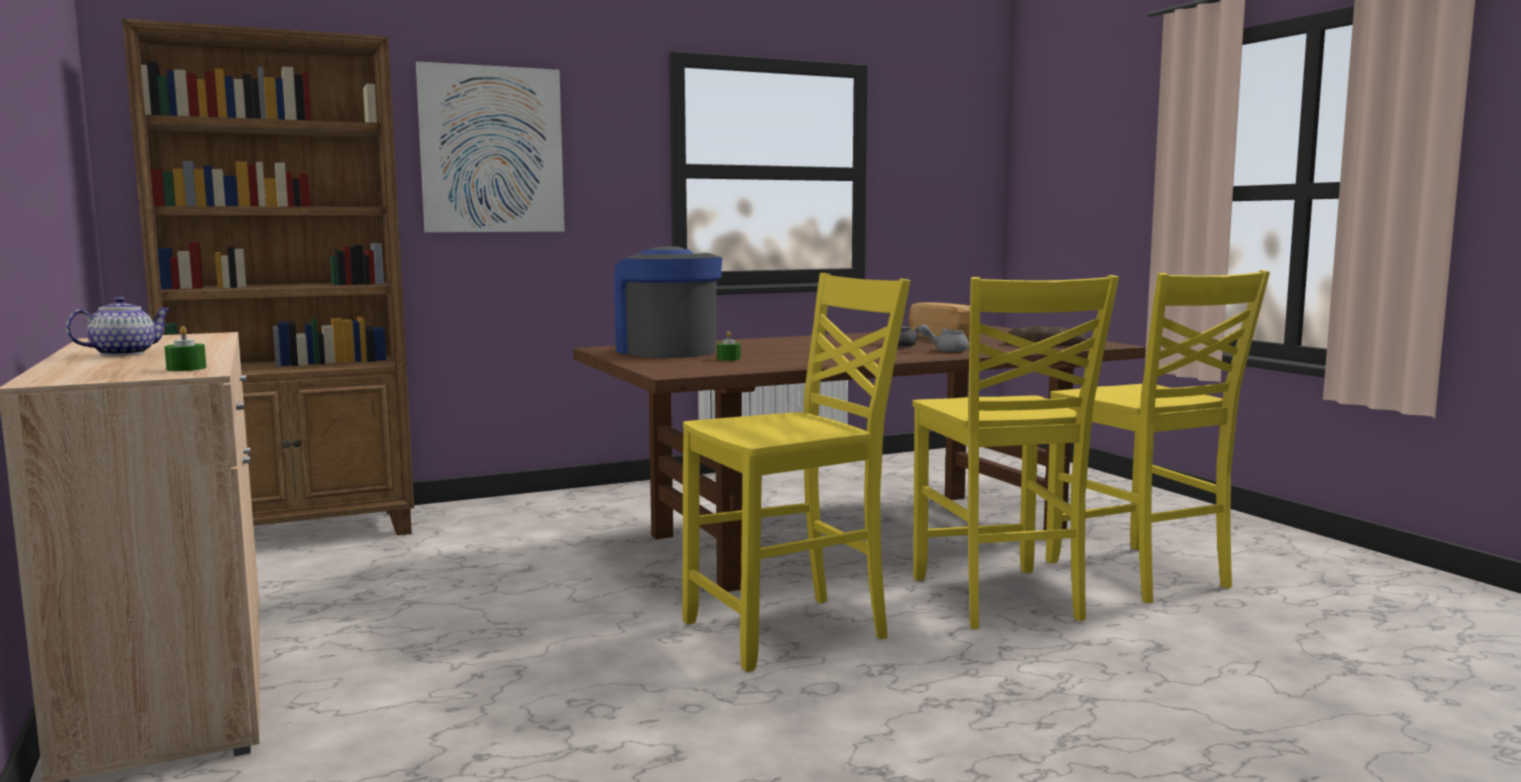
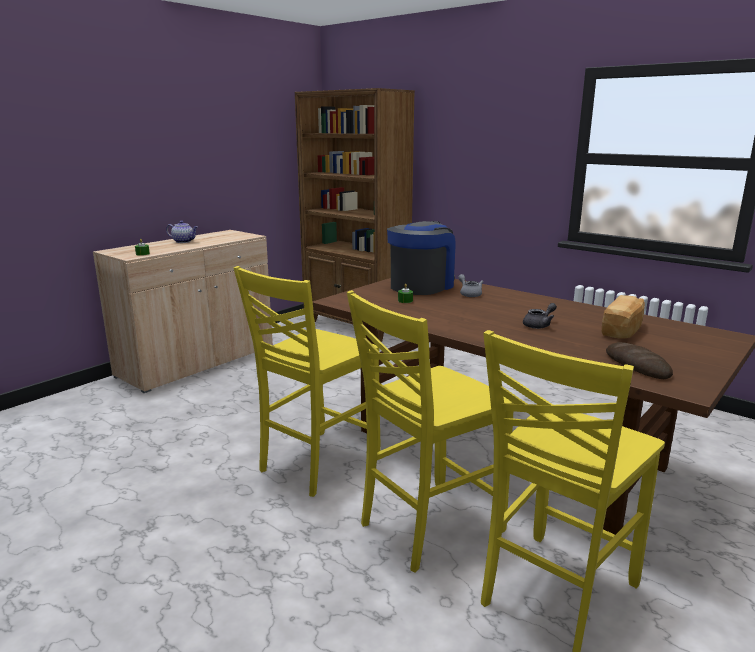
camera: 65 degrees right, 10 degrees up
(492, 150) = (467, 143): picture -> none
(790, 631) = (316, 463): yellow chair -> yellow chair turned 90 degrees clockwise
(946, 350) = (532, 340): grey teapot -> grey teapot (469, 294)

